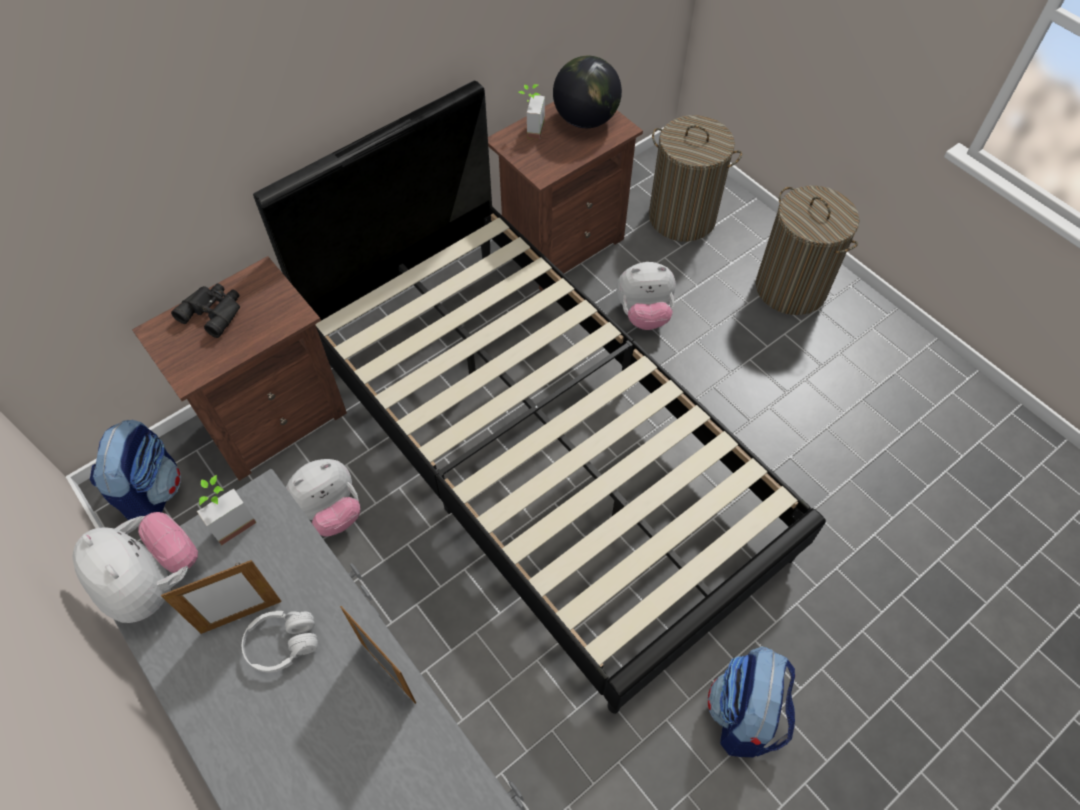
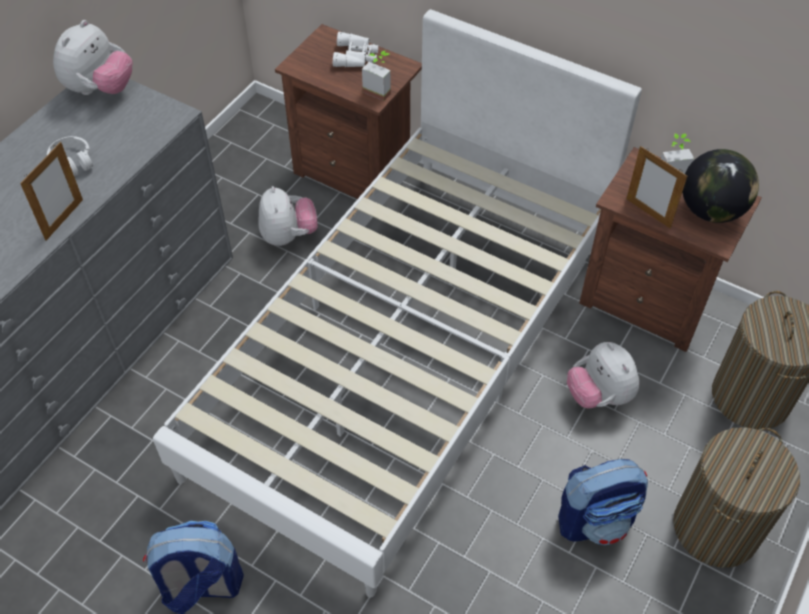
camera: 70 degrees right, 5 degrees down
(153, 491) = (267, 131): backpack -> backpack (596, 519)
(213, 311) = (356, 56): black binoculars -> white binoculars
(230, 520) = (154, 106): potted plant -> potted plant (379, 90)
(241, 616) = (87, 136): picture frame -> picture frame (648, 213)
(330, 511) = (288, 235): plush toy -> plush toy turned 135 degrees counterclockwise
(539, 448) = (405, 354): black bed -> white bed

